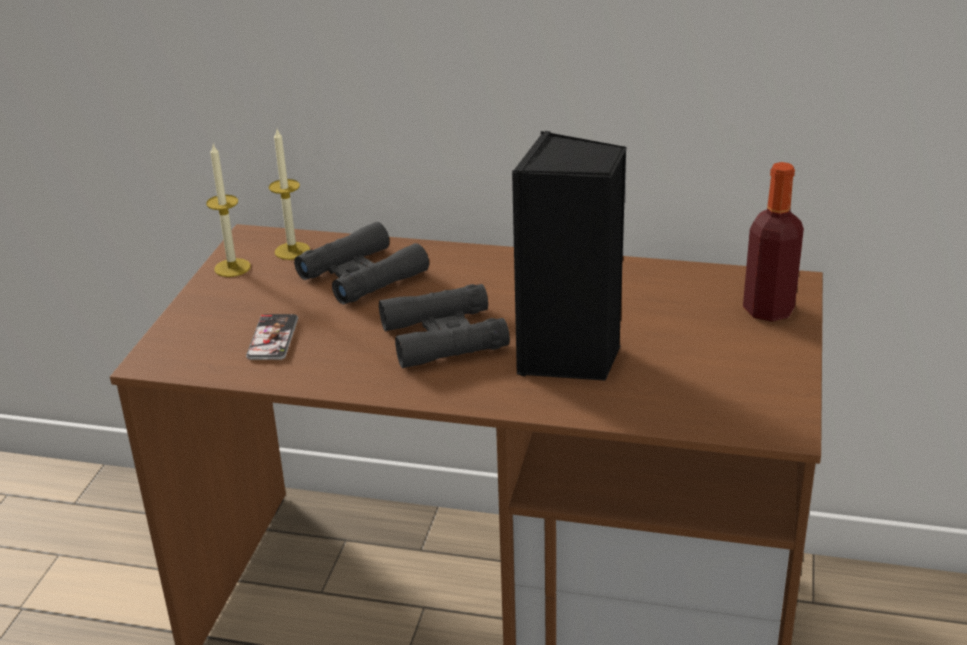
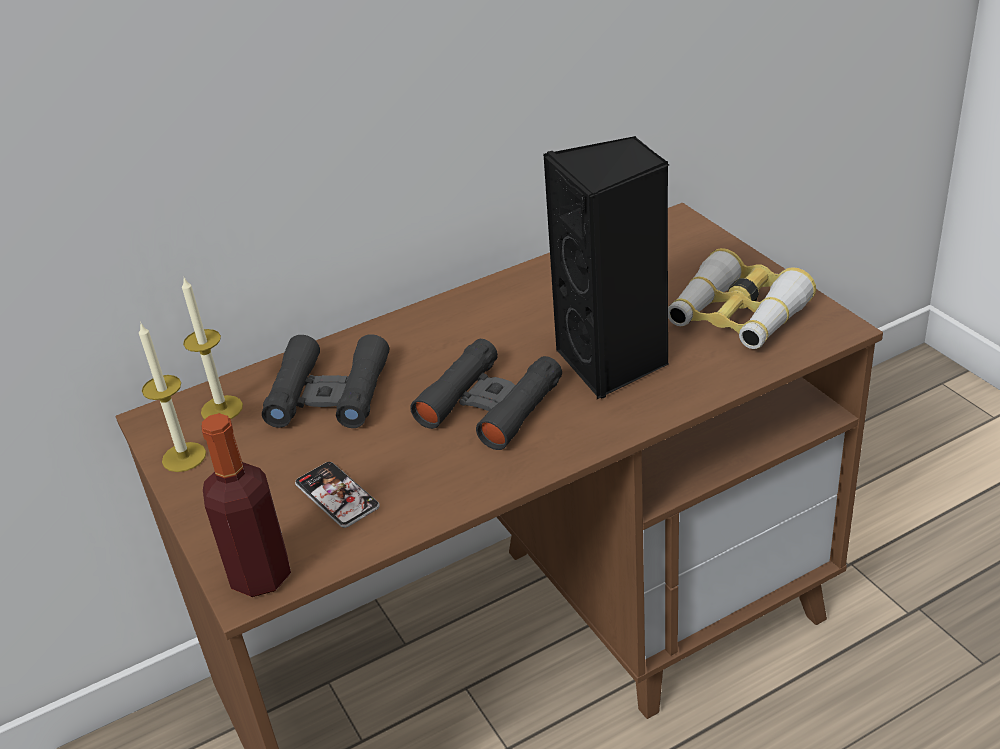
camera: 40 degrees left, 5 degrees up
(717, 377) = (737, 316): none -> binoculars
(768, 310) = (693, 248): bottle -> bottle (260, 576)

